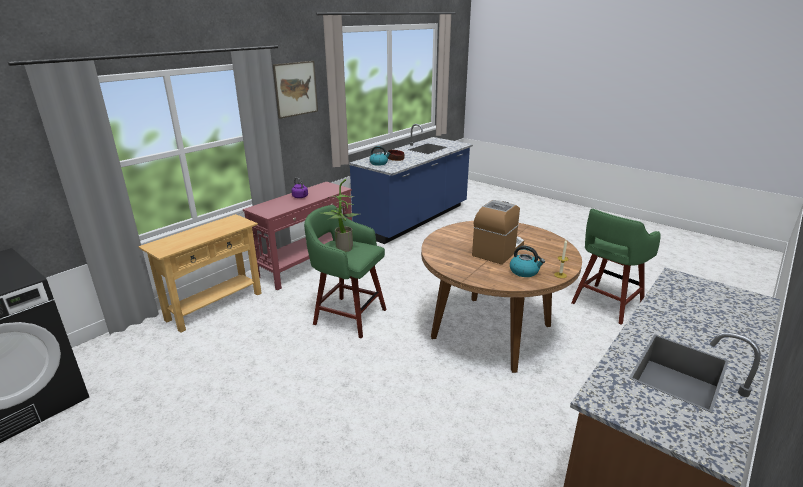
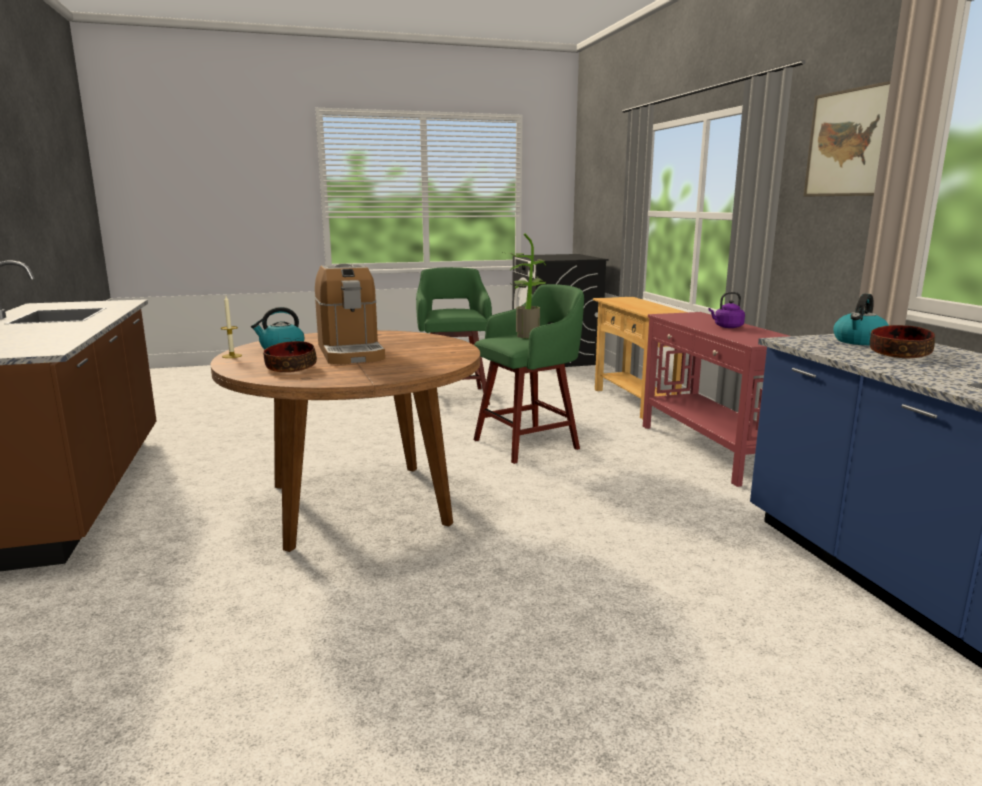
camera: 125 degrees right, 10 degrees down
(545, 249) = (290, 368): none -> bowl
(606, 304) = (203, 652): green stool -> green stool (454, 396)

